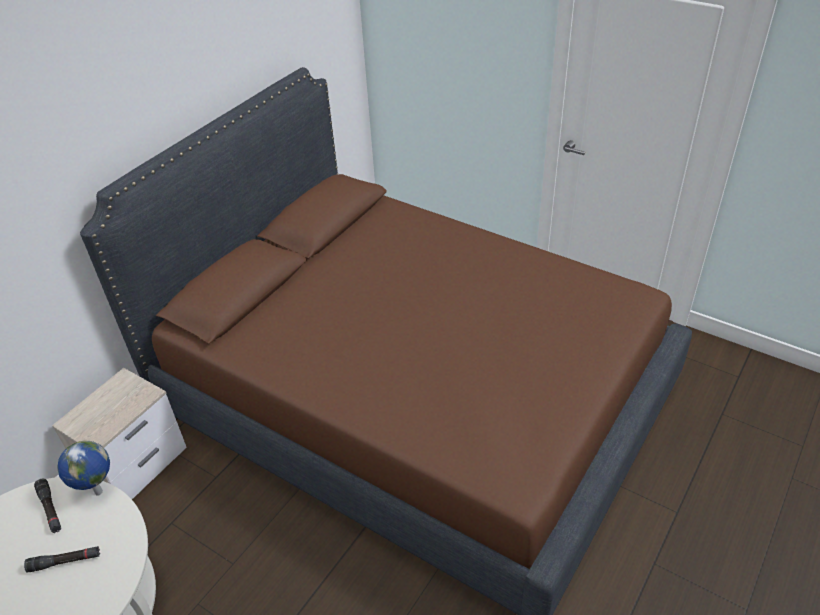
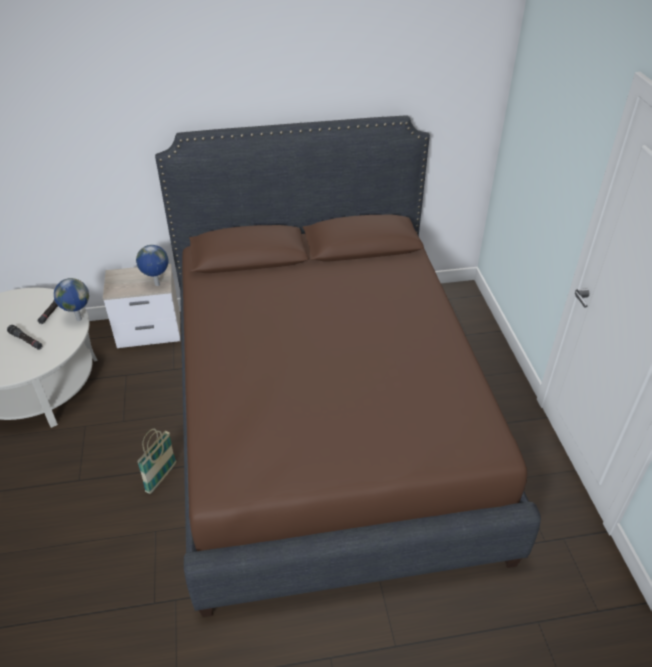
camera: 45 degrees right, 0 degrees up
(140, 396) = (157, 285): none -> globe
(344, 573) = (161, 477): none -> basket

